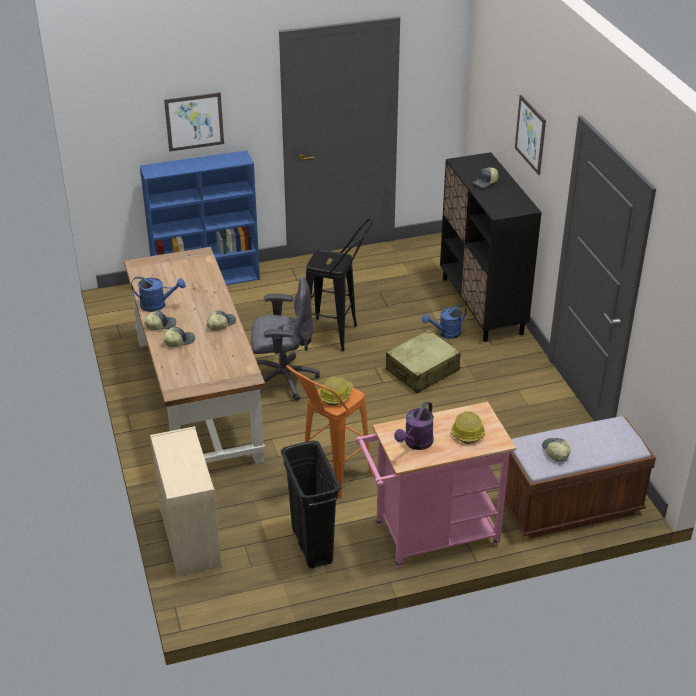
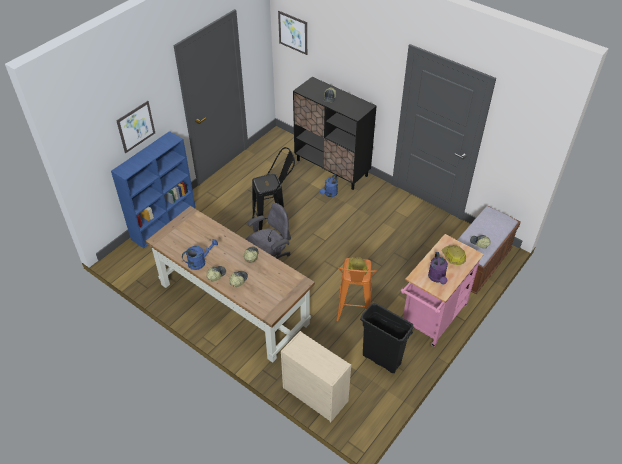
camera: 35 degrees left, 10 degrees up
(422, 370) = (338, 222): beige suitcase -> none
(530, 134) = (354, 61): picture -> picture (293, 32)

